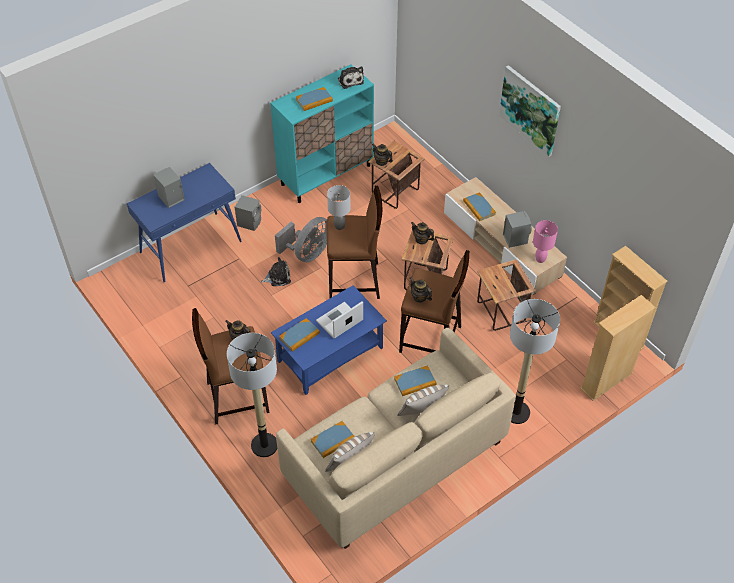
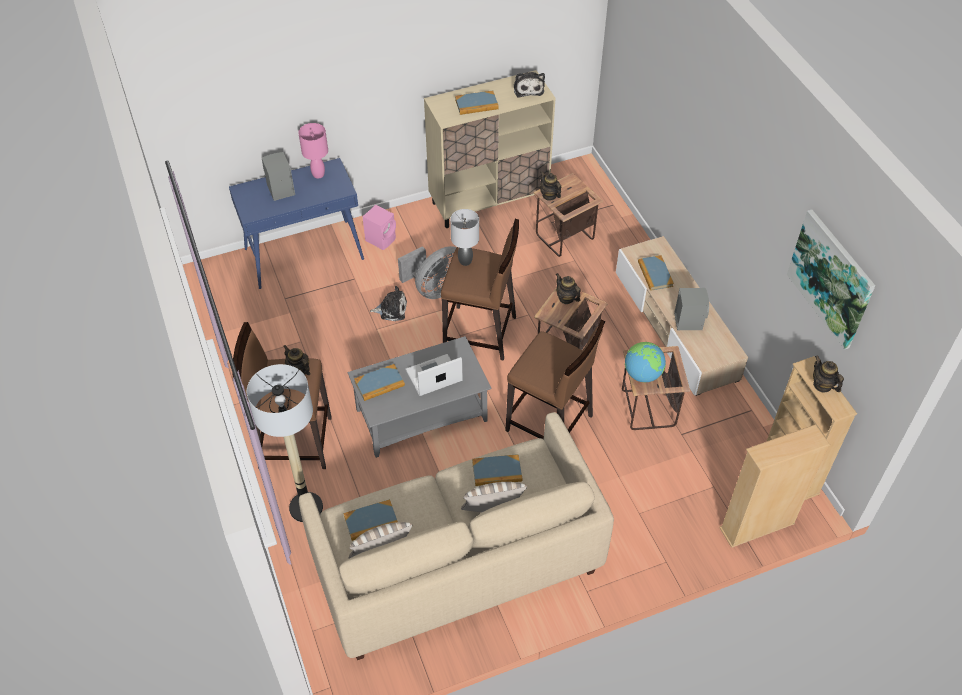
camera: 15 degrees right, 0 degrees up
(250, 222) = (381, 239): grey speaker -> pink speaker
(326, 175) = (489, 201): turquoise cabinet -> beige cabinet
(329, 355) = (420, 416): blue coffee table -> grey coffee table
(419, 297) = (533, 367): teapot -> teapot (822, 385)
(497, 286) = (642, 374): none -> globe
(516, 412) = (627, 539): floor lamp -> none
(530, 110) = (729, 158): picture -> picture (831, 278)
(540, 259) = (712, 353): pink table lamp -> pink table lamp (318, 174)

